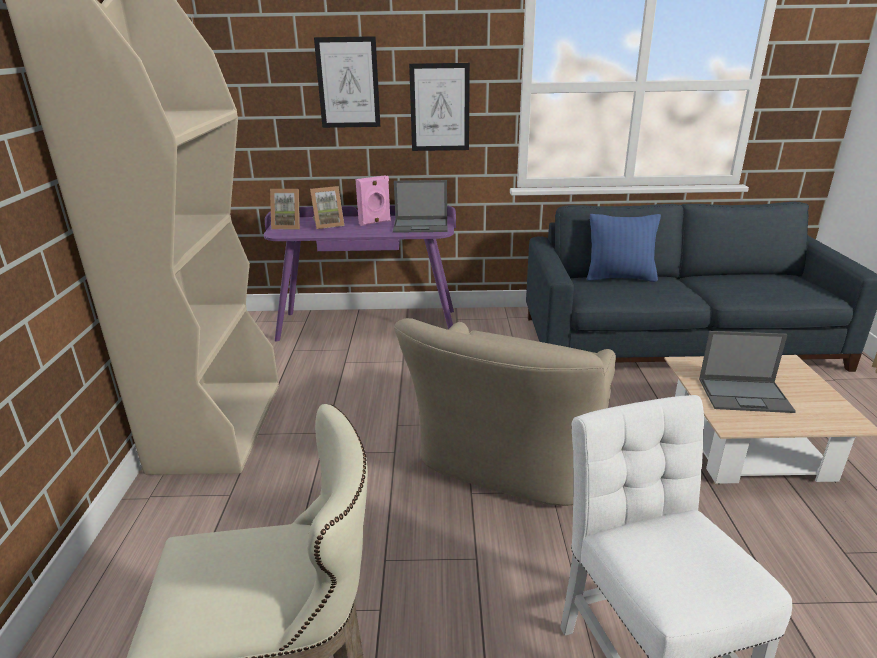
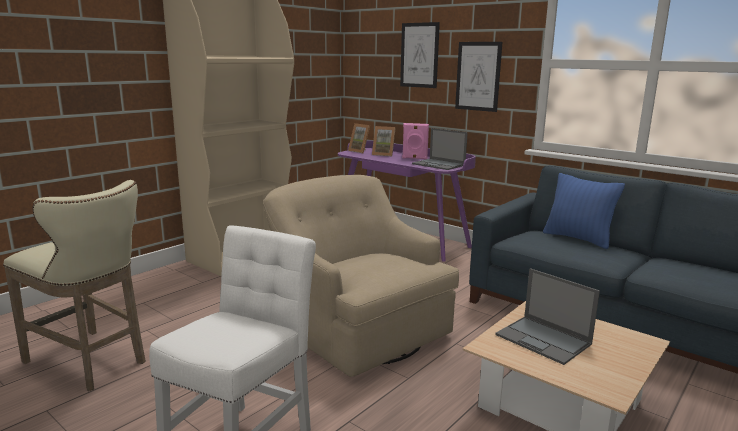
camera: 40 degrees right, 10 degrees down
(509, 459) = (358, 329): beige armchair -> beige armchair turned 75 degrees clockwise

